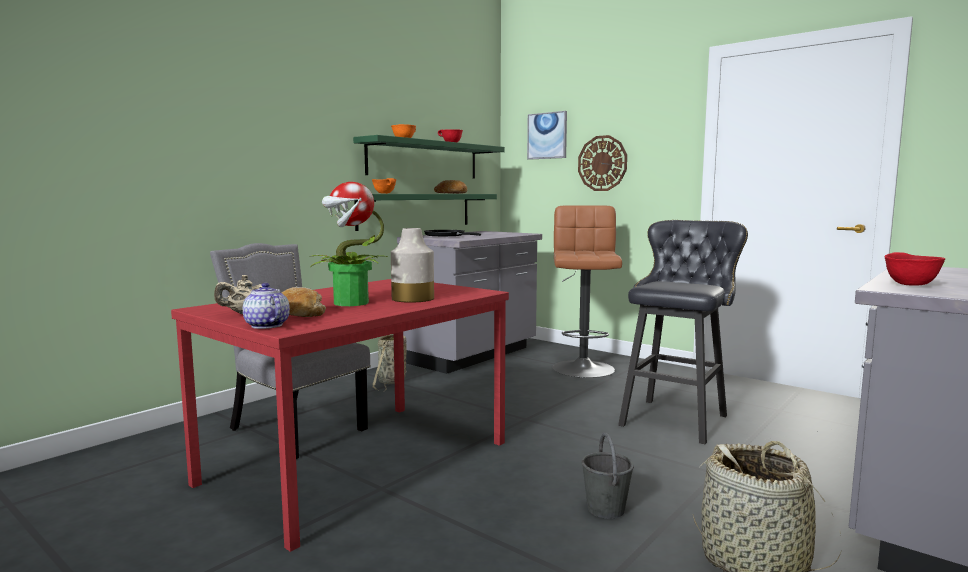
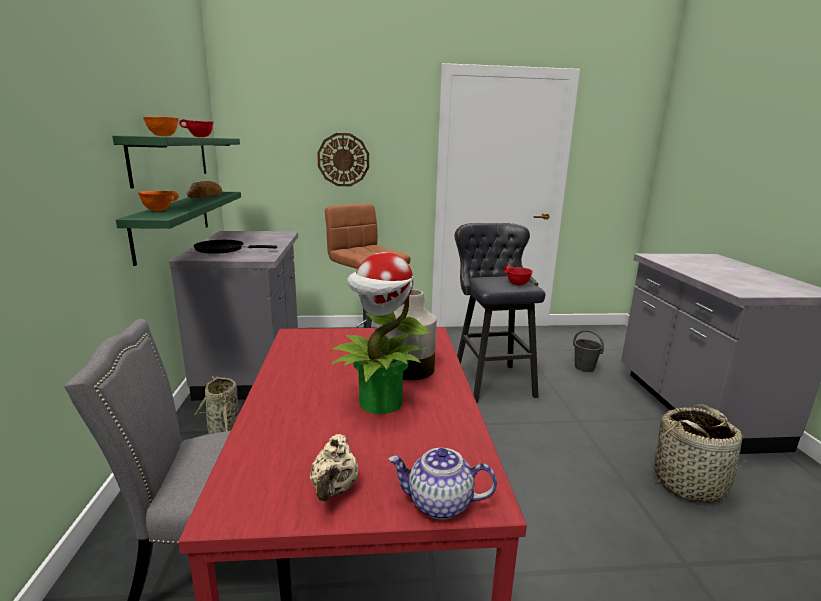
camera: 45 degrees left, 10 degrees up
(299, 313) = (393, 452): bread -> none
(547, 135) = (277, 127): picture -> none
(606, 509) = (585, 490): grey bucket -> grey bucket (584, 367)
(909, 285) = (730, 284): red bowl -> red bowl (517, 284)

